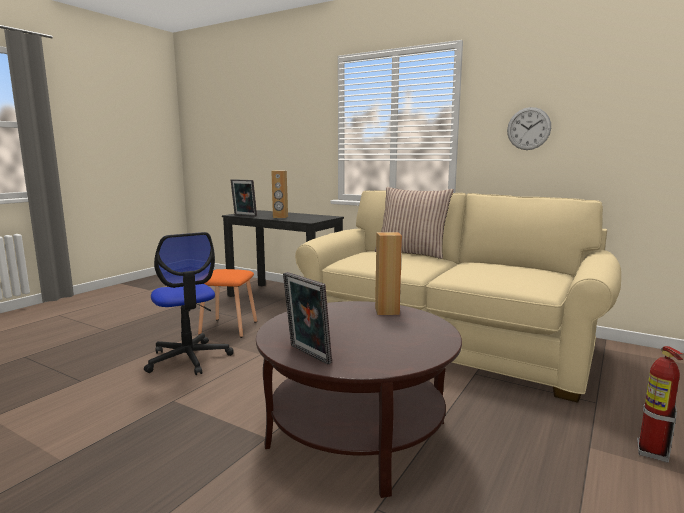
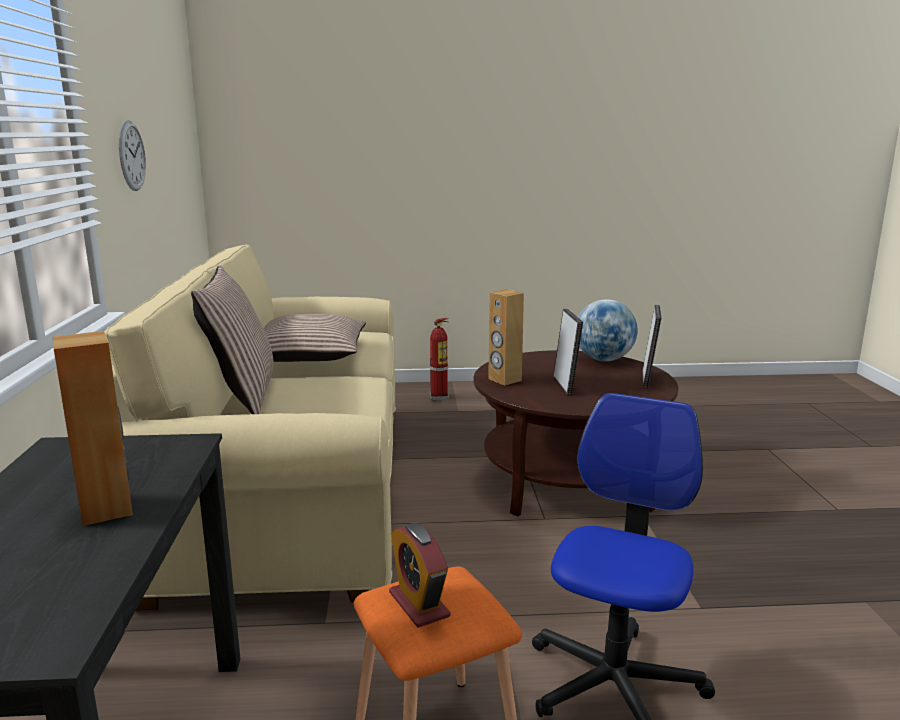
camera: 125 degrees left, 5 degrees up
(228, 270) = (419, 605): none -> alarm clock
(244, 215) = (84, 598): picture frame -> picture frame (565, 385)
(391, 361) = (604, 360): none -> globe
(480, 267) = (308, 354): none -> pillow

